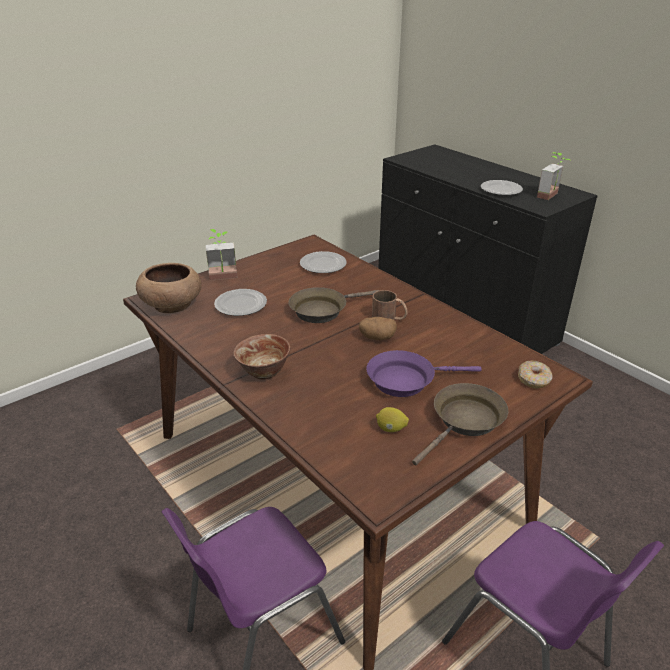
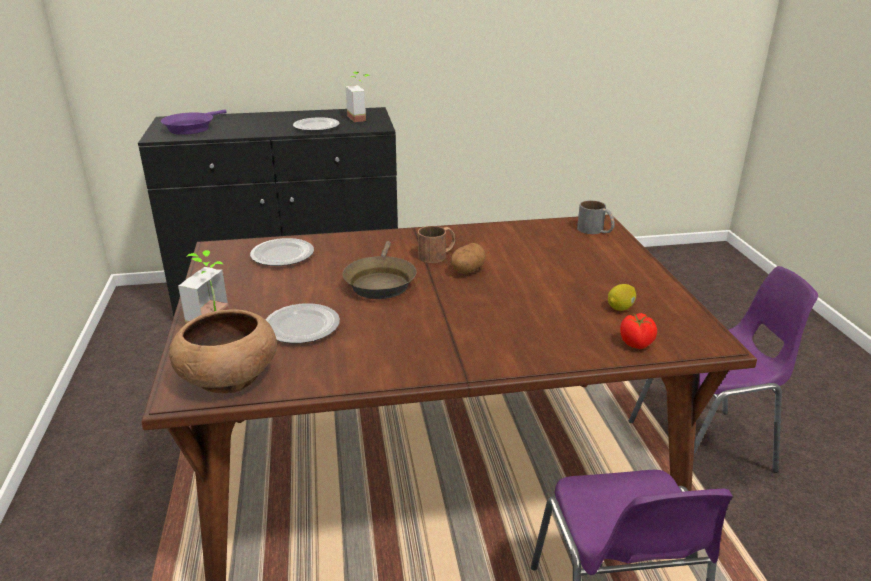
camera: 60 degrees left, 5 degrees down
(264, 372) = (467, 348): bowl -> none
(336, 451) = (636, 343): none -> tomato
(406, 380) = (551, 279): purple frying pan -> purple frying pan (191, 128)
(465, 422) = (632, 274): brown frying pan -> none
(533, 379) = (595, 231): donut -> grey mug

